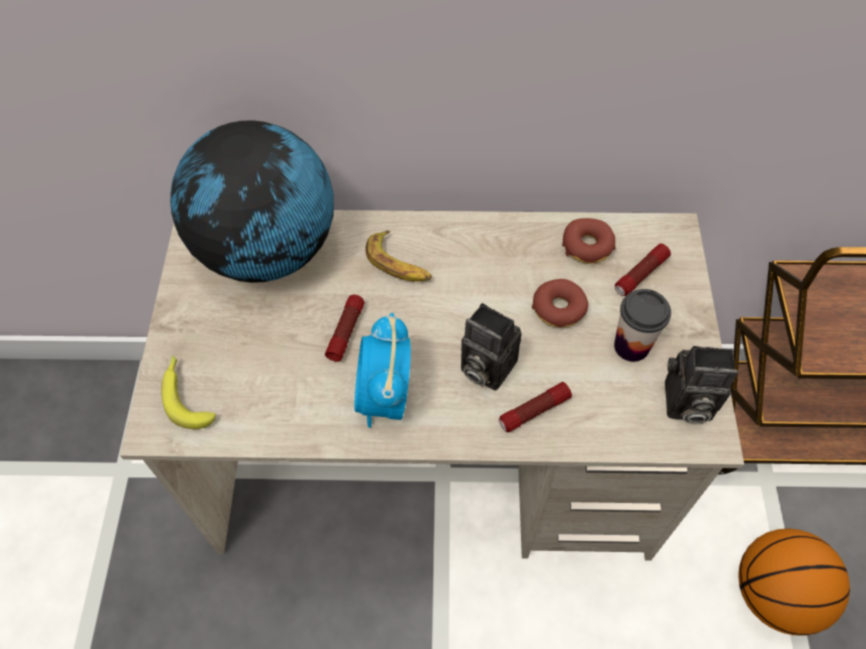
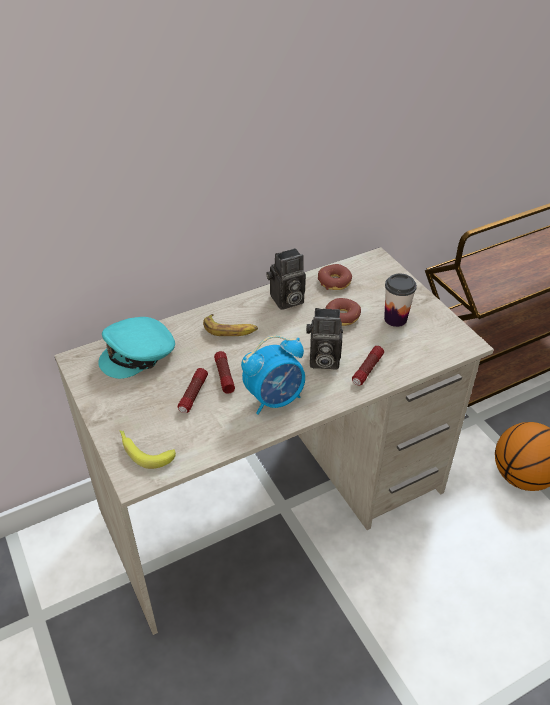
camera: 30 degrees left, 15 degrees down
(268, 251) = (139, 354): globe -> turquoise cap
(384, 397) = (275, 399): alarm clock -> alarm clock turned 90 degrees counterclockwise
(640, 275) = (374, 285): flashlight -> flashlight (193, 395)
(684, 404) = (443, 334): camera -> camera (286, 301)

